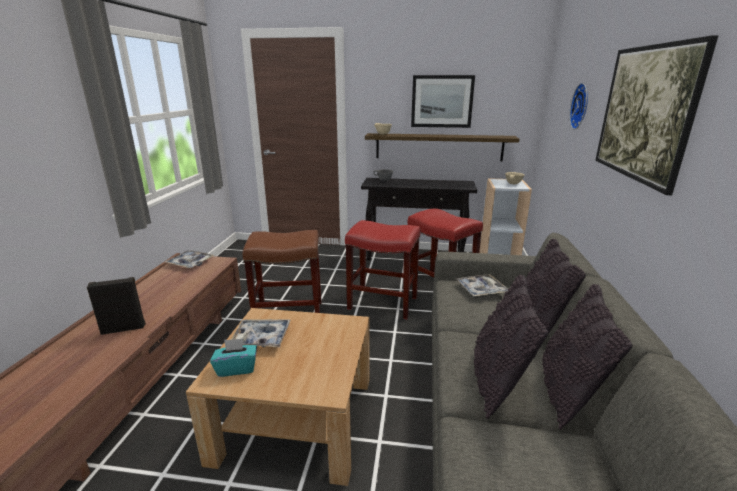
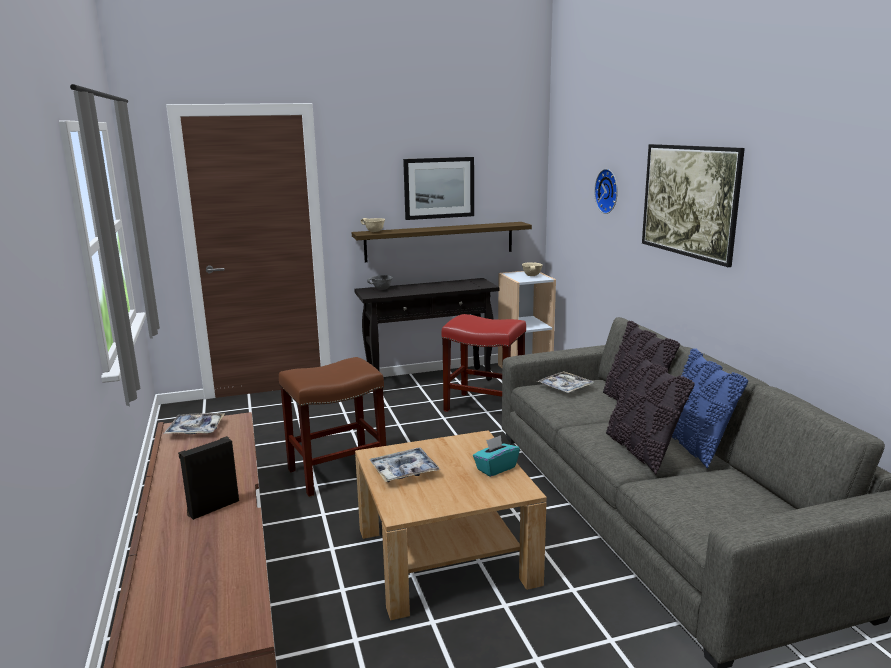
camera: 25 degrees left, 5 degrees down
(236, 368) = (412, 498): turquoise tissue box -> turquoise tissue box (495, 468)
(383, 302) = (437, 435): red stool -> none
(567, 393) = (694, 446): black pillow -> blue pillow

